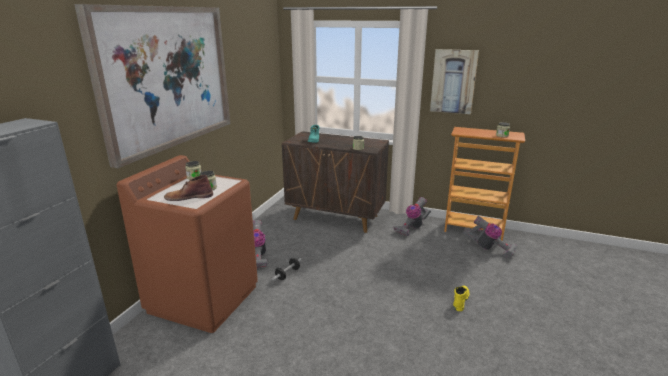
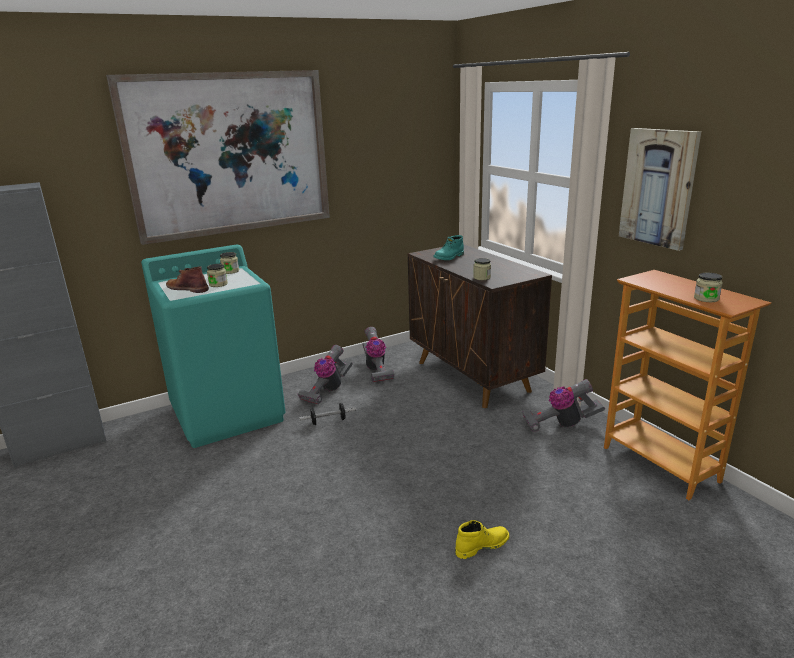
camera: 40 degrees right, 0 degrees up
(204, 298) = (228, 413): brown washing machine -> turquoise washing machine
(488, 248) = (643, 500): vacuum cleaner -> vacuum cleaner (376, 370)

